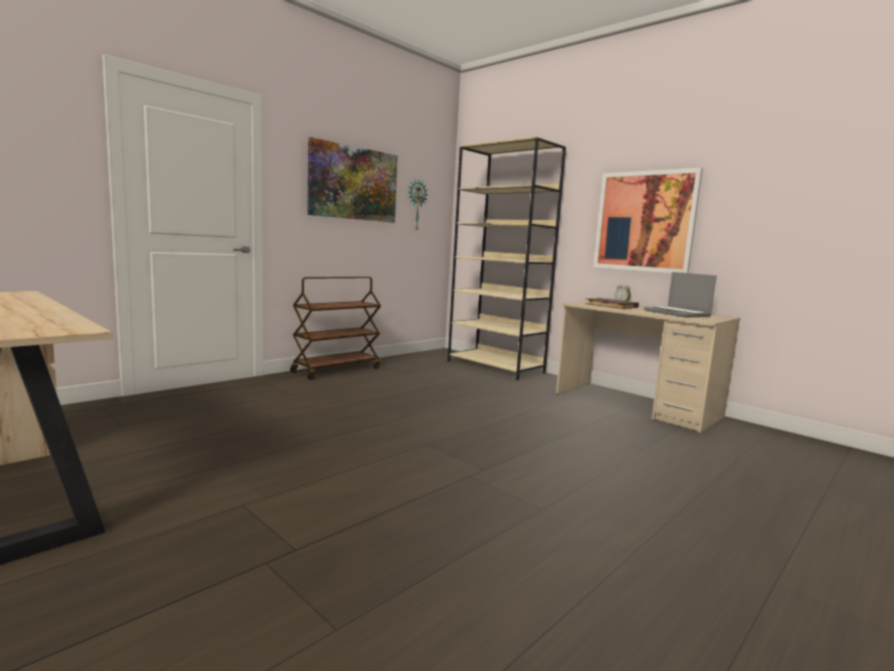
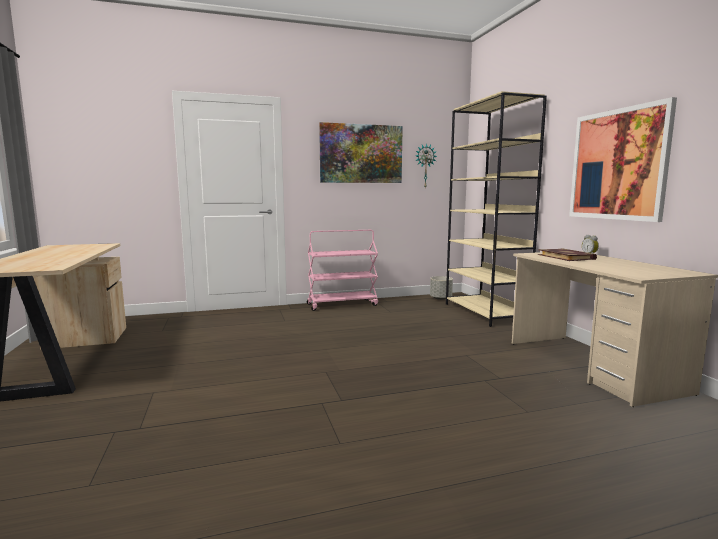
camera: 30 degrees right, 0 degrees up
(336, 370) = (342, 304): brown cart -> pink cart
(435, 355) = (441, 298): none -> grey planter
(678, 313) = (628, 267): laptop -> none

